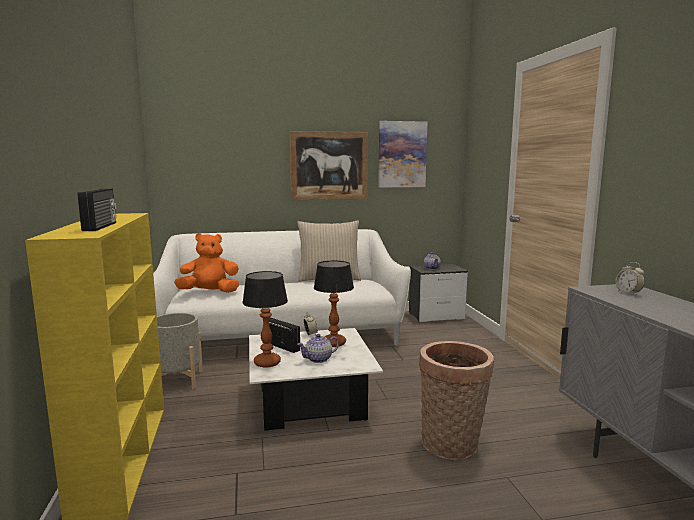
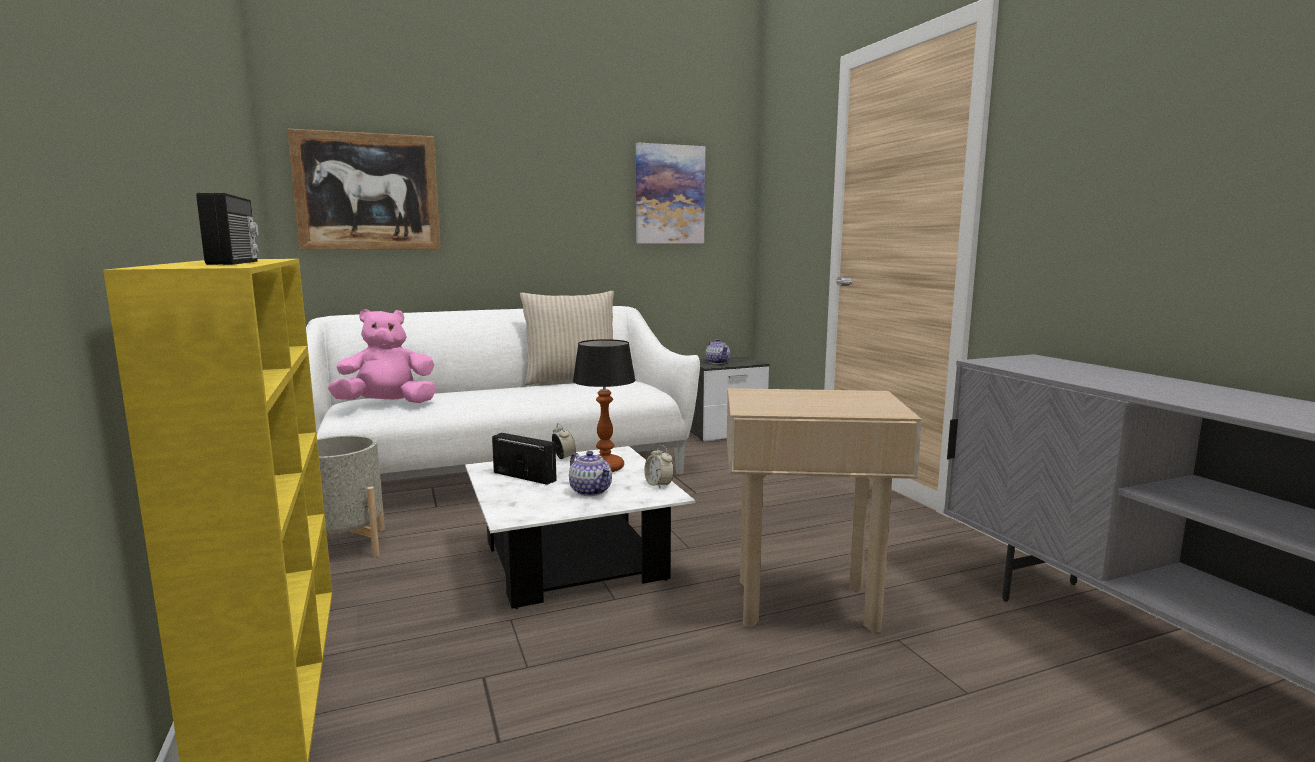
camera: 10 degrees left, 0 degrees up
(210, 292) = (387, 404): orange plush toy -> pink plush toy
(266, 363) = (508, 501): table lamp -> none
(319, 359) = (590, 491): teapot -> teapot turned 90 degrees counterclockwise
(329, 166) = (563, 210): picture -> picture (368, 192)
(452, 446) = (806, 605): basket -> beige side table
(628, 292) = (1041, 363): alarm clock -> alarm clock (659, 485)

